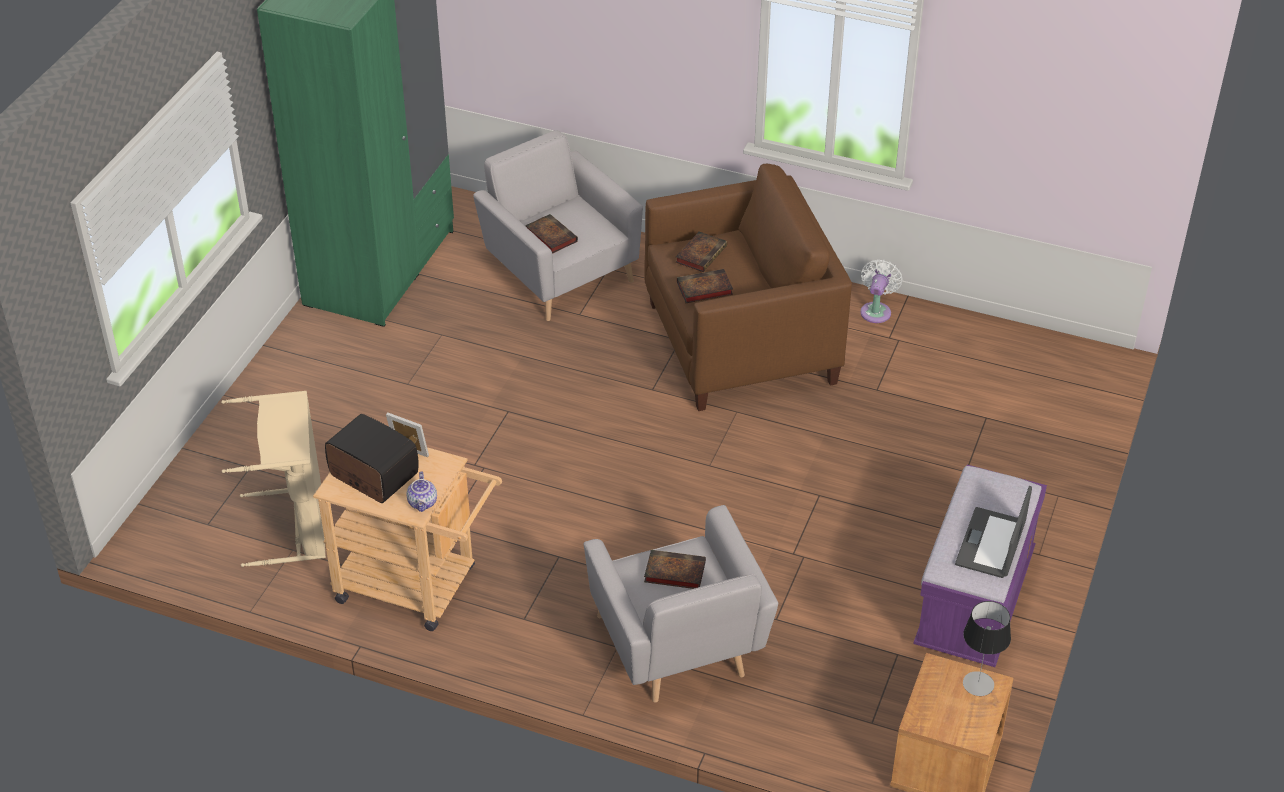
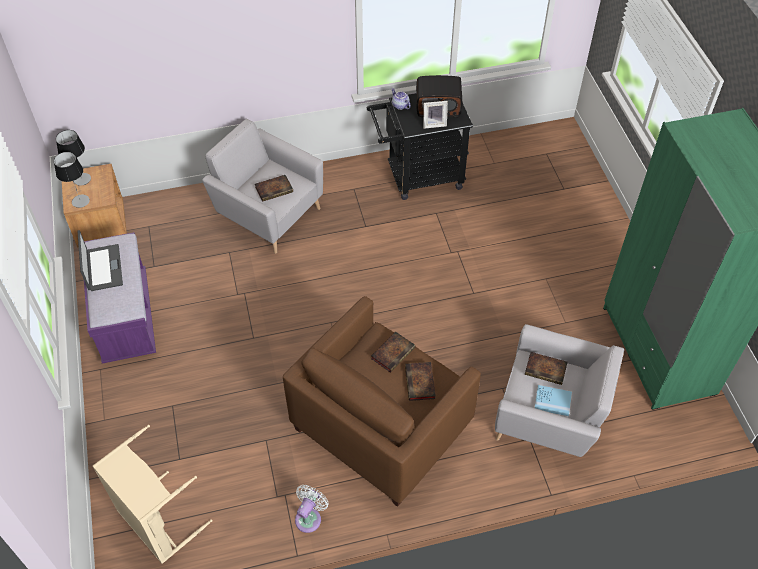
camera: 145 degrees right, 10 degrees up
(296, 525) = (506, 174): beige laundry basket -> beige laundry basket (156, 523)
(417, 587) = (418, 177): beige cart -> black cart
(574, 212) = (552, 401): none -> blue book
(876, 310) = (309, 517): white fan -> white fan turned 135 degrees counterclockwise
(959, 722) = (82, 179): none -> table lamp

